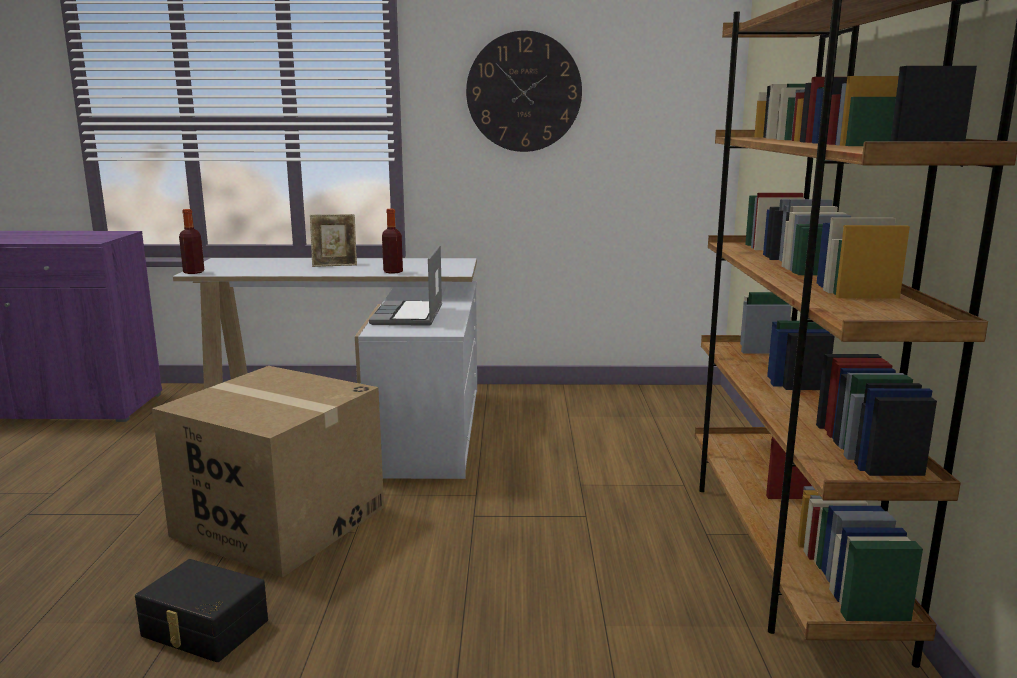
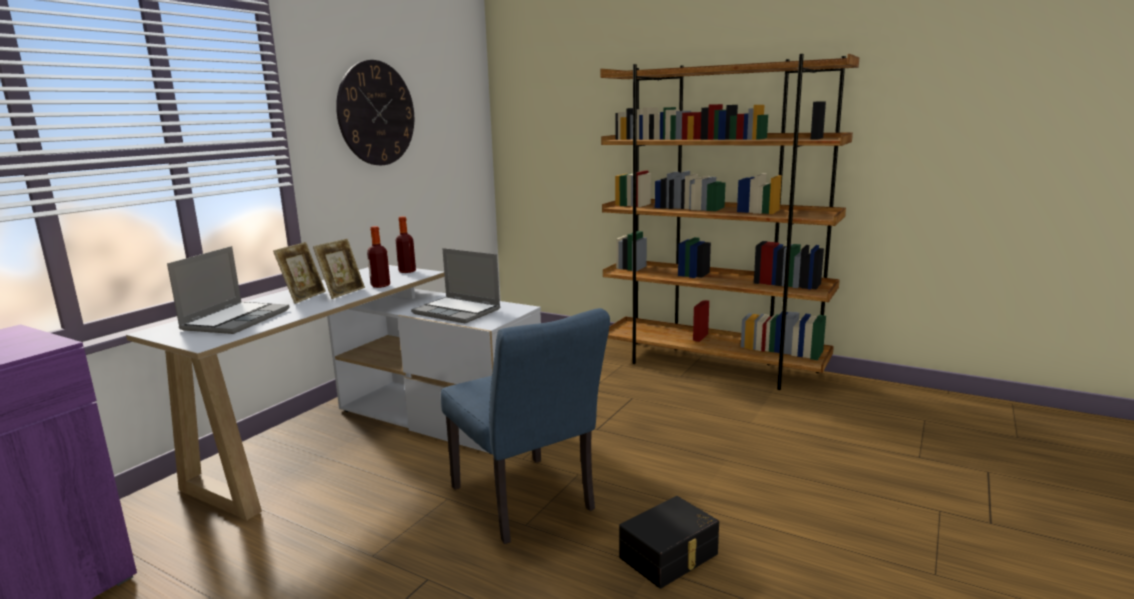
camera: 60 degrees left, 0 degrees up
(194, 272) = (202, 343): bottle -> bottle (407, 271)
(258, 266) = (236, 319): none -> laptop
(279, 521) = (527, 503): cardboard box -> blue chair
(358, 269) = (342, 292): none -> picture frame

